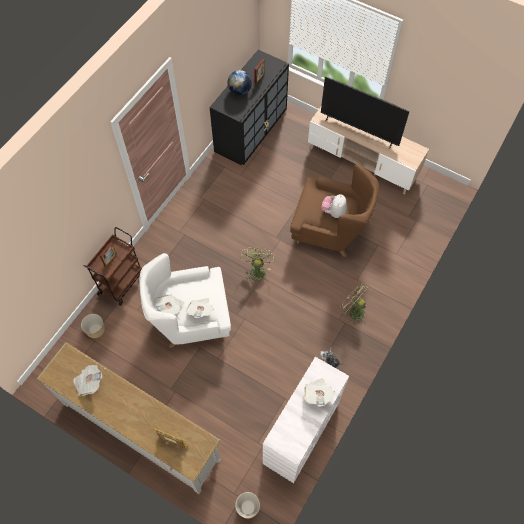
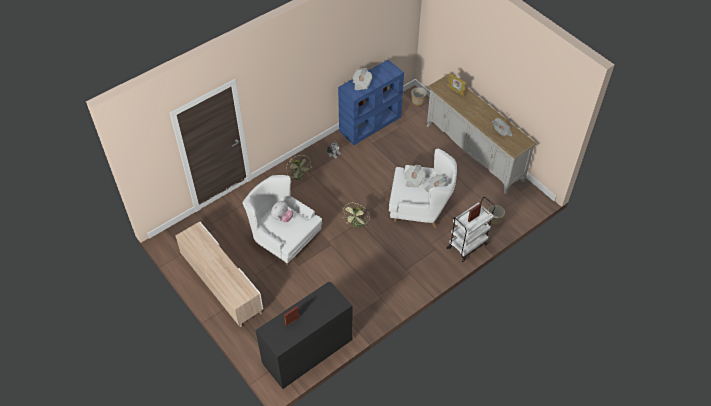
camera: 160 degrees left, 10 degrees down
(122, 283) = (467, 246): brown cart -> white cart
(240, 91) = (316, 313): globe -> none
(302, 433) = (370, 124): white bookcase -> blue bookcase
(330, 229) = (283, 238): brown armchair -> white armchair
(359, 131) = (222, 269): television -> none

